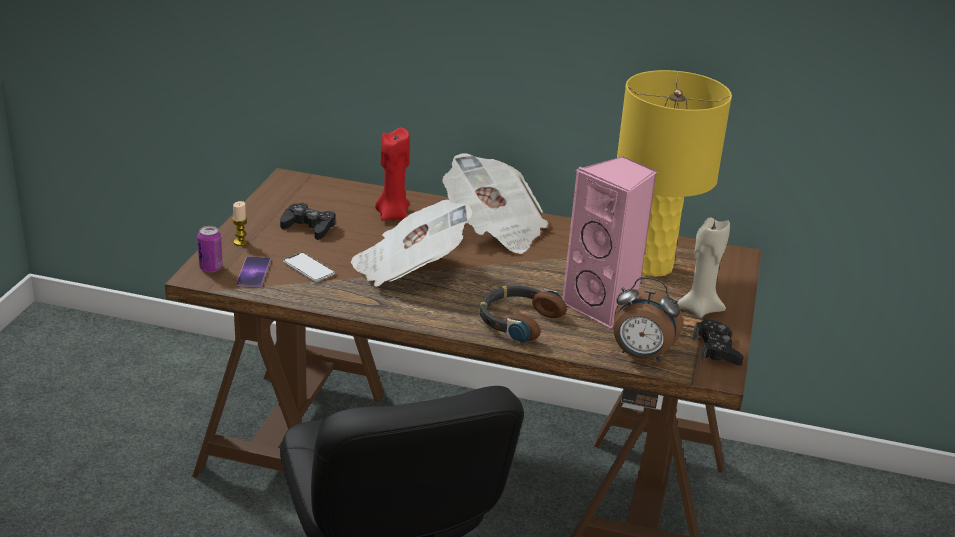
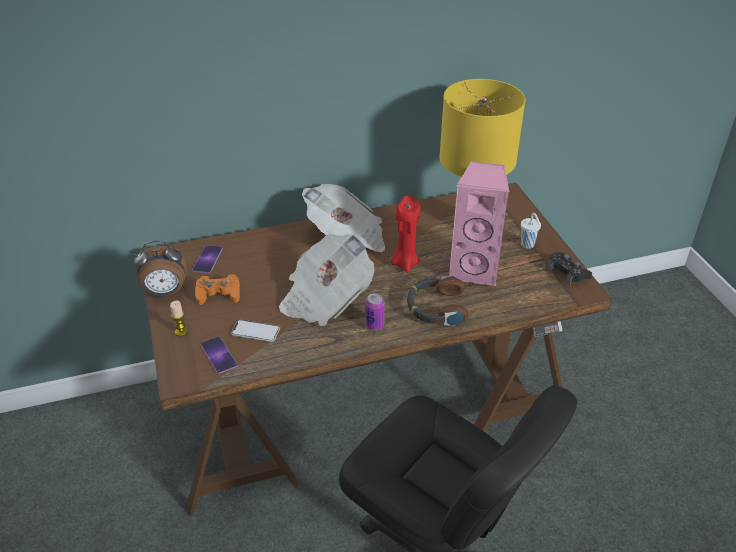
camera: 30 degrees left, 10 degrees up
(211, 268) = (182, 367): can -> can (374, 325)
(309, 227) = (218, 294): black game controller -> orange game controller
(330, 197) = (207, 259): none -> phone
(392, 215) = (267, 255): red candle -> red candle (405, 263)
(641, 356) = (532, 299): alarm clock -> alarm clock (165, 293)
(699, 309) = (528, 245): beige candle -> white cup

